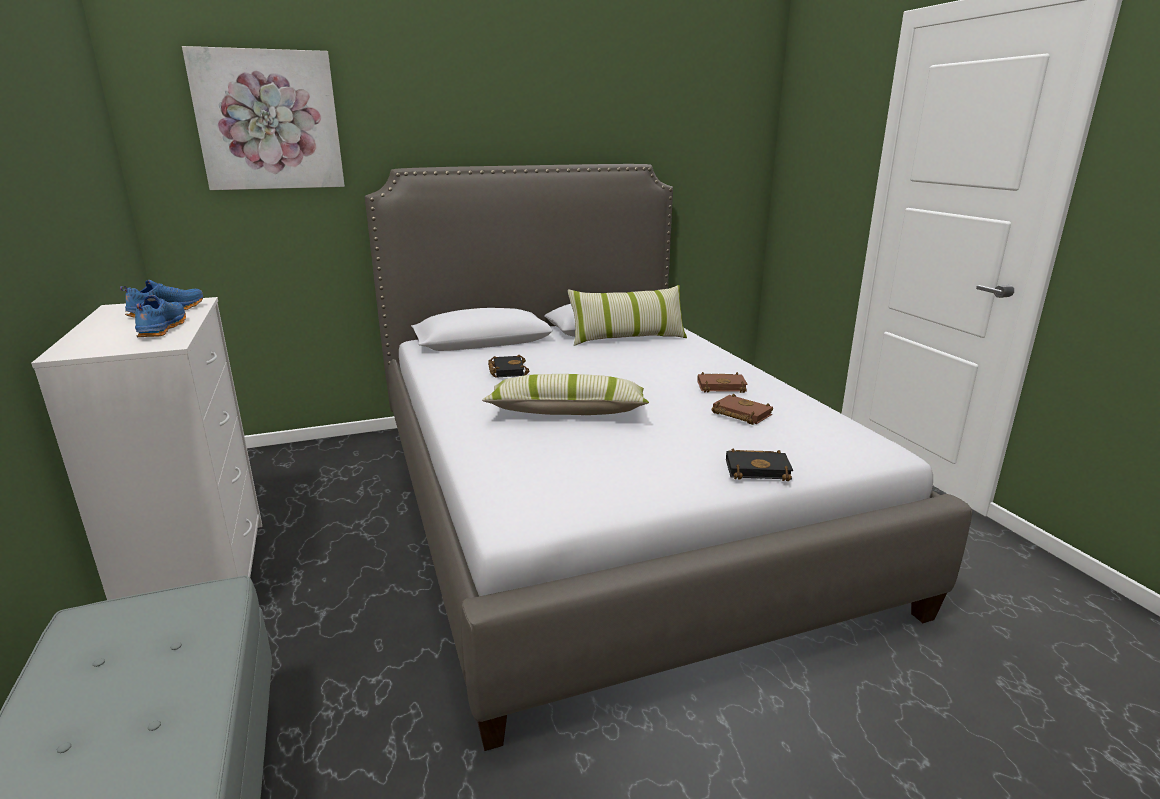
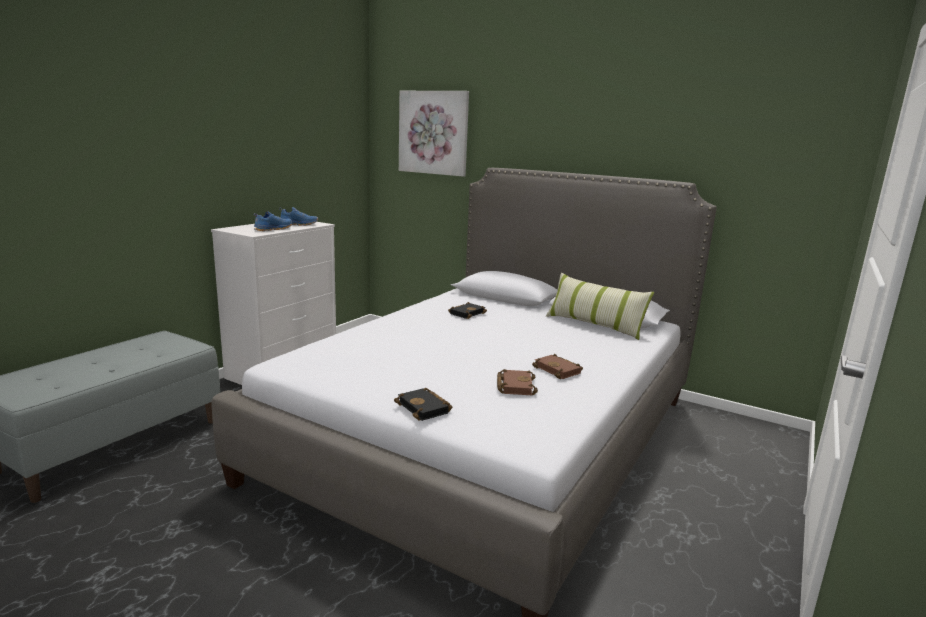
camera: 50 degrees right, 5 degrees down
(567, 411) = (429, 341): pillow -> none

